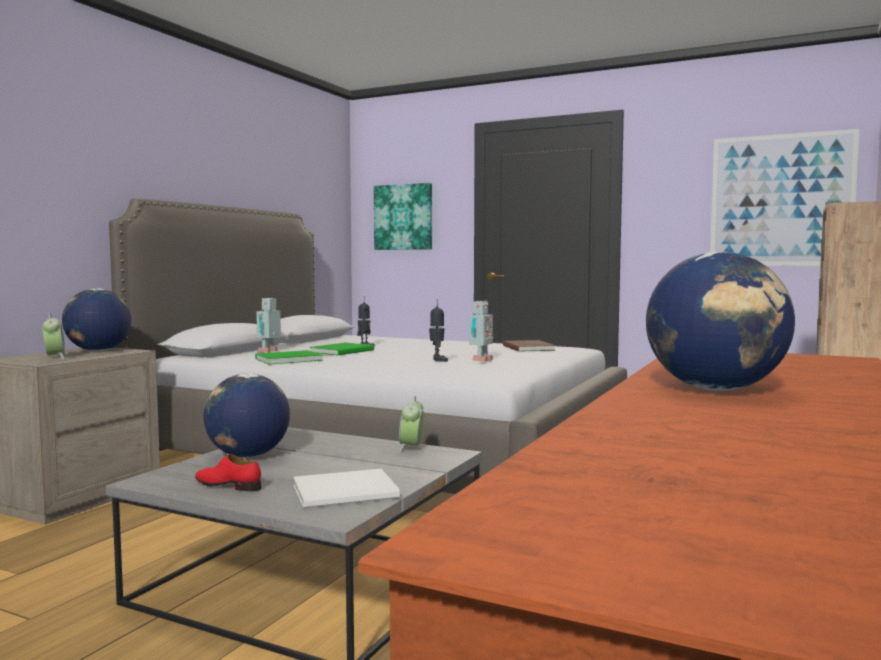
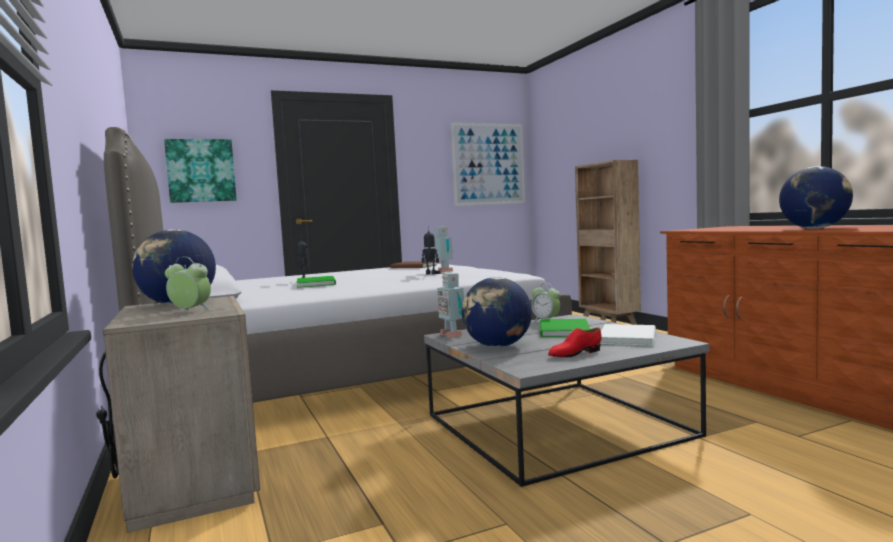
camera: 50 degrees left, 0 degrees up
(269, 351) = (256, 293): toy robot -> toy robot (452, 335)
(286, 359) = (317, 292): green book -> green book (562, 330)

